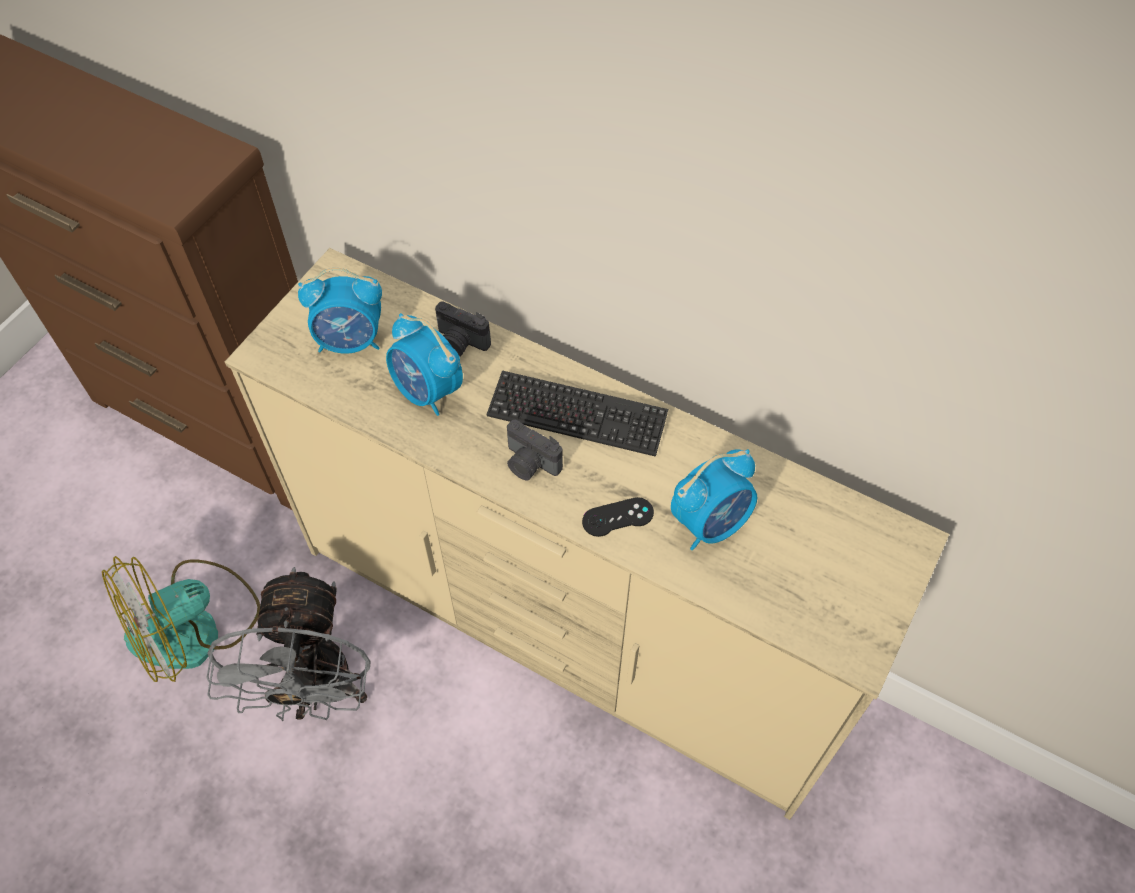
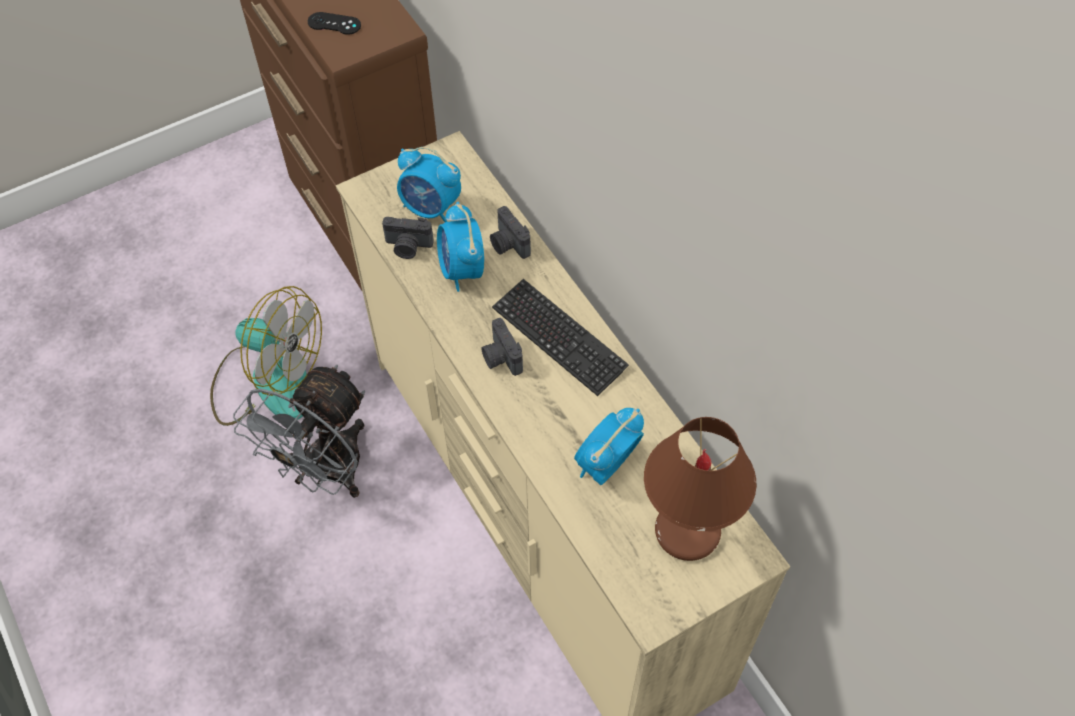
camera: 30 degrees right, 0 degrees up
(194, 627) = (268, 381): fan -> fan turned 150 degrees counterclockwise
(351, 392) = (408, 247): none -> camera
(618, 517) = (539, 427): black game controller -> black game controller (334, 23)
(710, 523) = (606, 465): alarm clock -> alarm clock turned 135 degrees clockwise
(831, 549) = (686, 530): none -> brown table lamp

